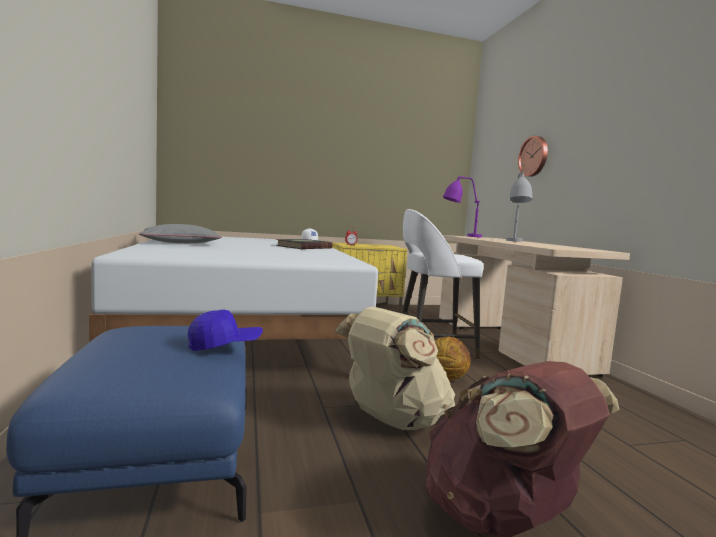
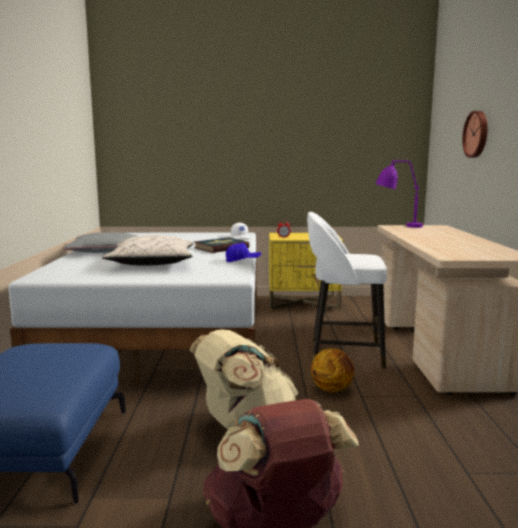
camera: 15 degrees right, 5 degrees up
(225, 345) = (76, 368): blue cap -> blue cap (243, 260)
(250, 252) = (152, 263): none -> beige pillow
(515, 241) = (442, 238): grey table lamp -> none

